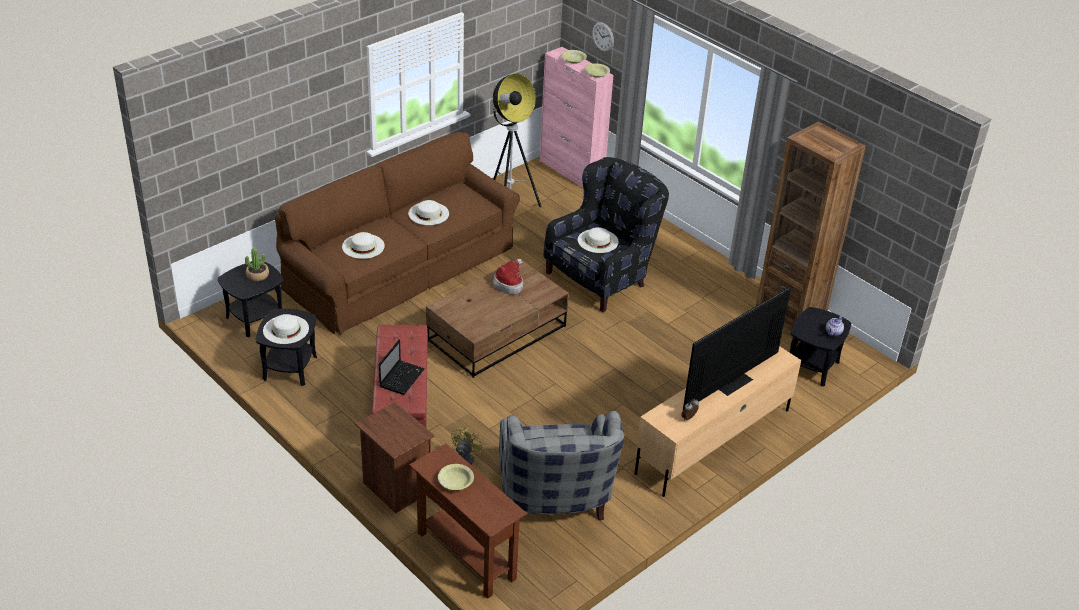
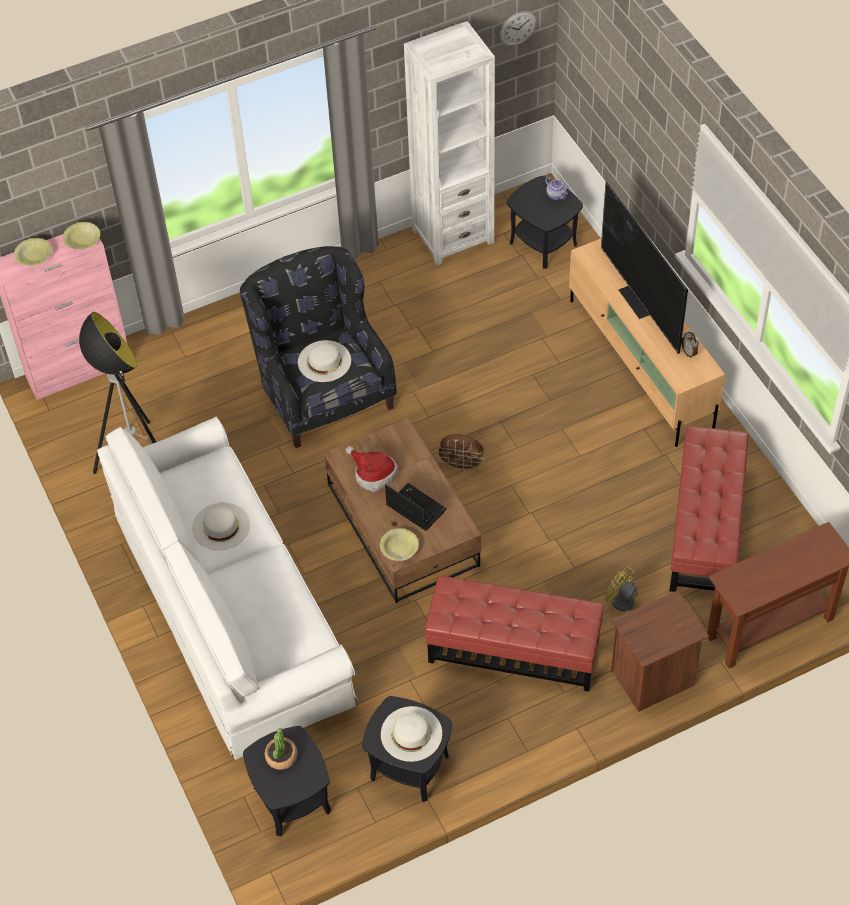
camera: 70 degrees left, 15 degrees up
(363, 246) = (273, 614): white hat -> none
(401, 268) = (232, 607): brown sofa -> white sofa
(402, 377) = (538, 616): laptop -> laptop (414, 508)
(455, 481) = (772, 577): yellow bowl -> yellow bowl (399, 548)
(554, 503) = (706, 529): grey armchair -> red ottoman
(563, 354) = (461, 465): none -> brown fan
(603, 37) = (53, 198): wall clock -> wall clock (518, 28)
(789, 317) = (453, 236): brown bookcase -> white bookcase

